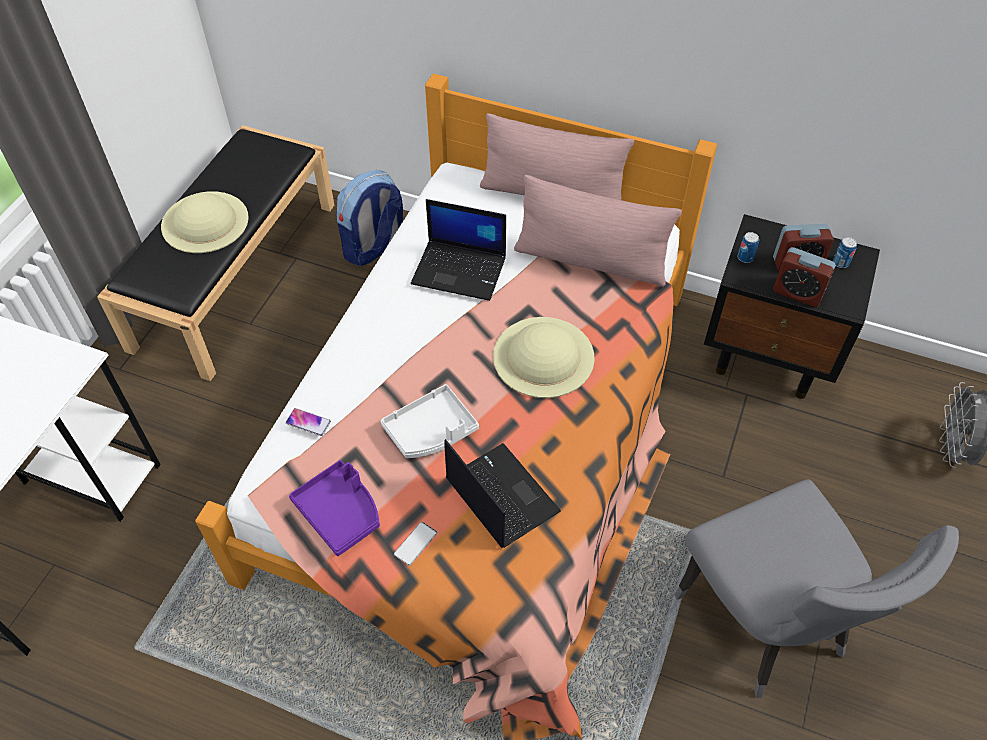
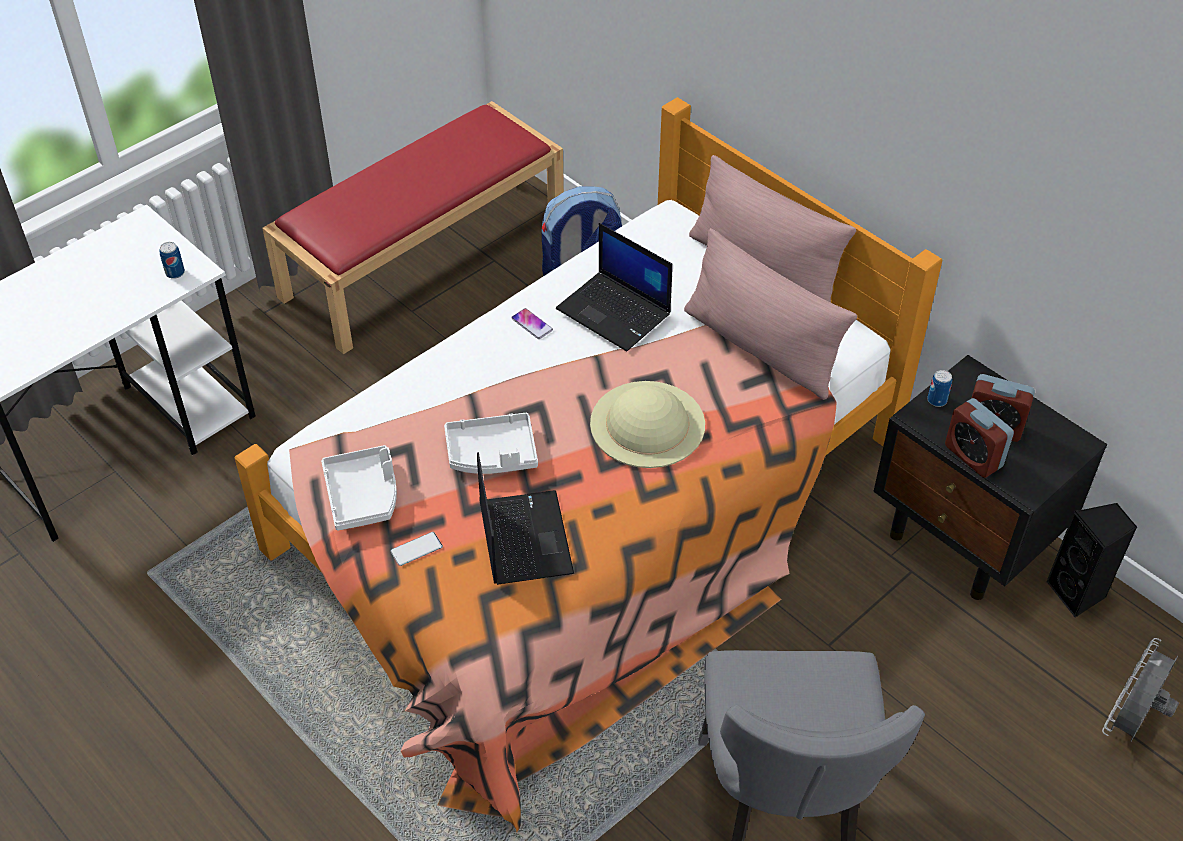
camera: 25 degrees right, 5 degrees down
(205, 222) = (398, 187): beige hat -> none
(235, 272) = (425, 255): black bench -> red bench
(308, 422) = (380, 404): phone -> phone (532, 324)
(340, 512) = (363, 495): purple tray -> white tray
(840, 263) = (1048, 442): can -> can (175, 273)
(864, 366) = (1078, 593): none -> black speaker

